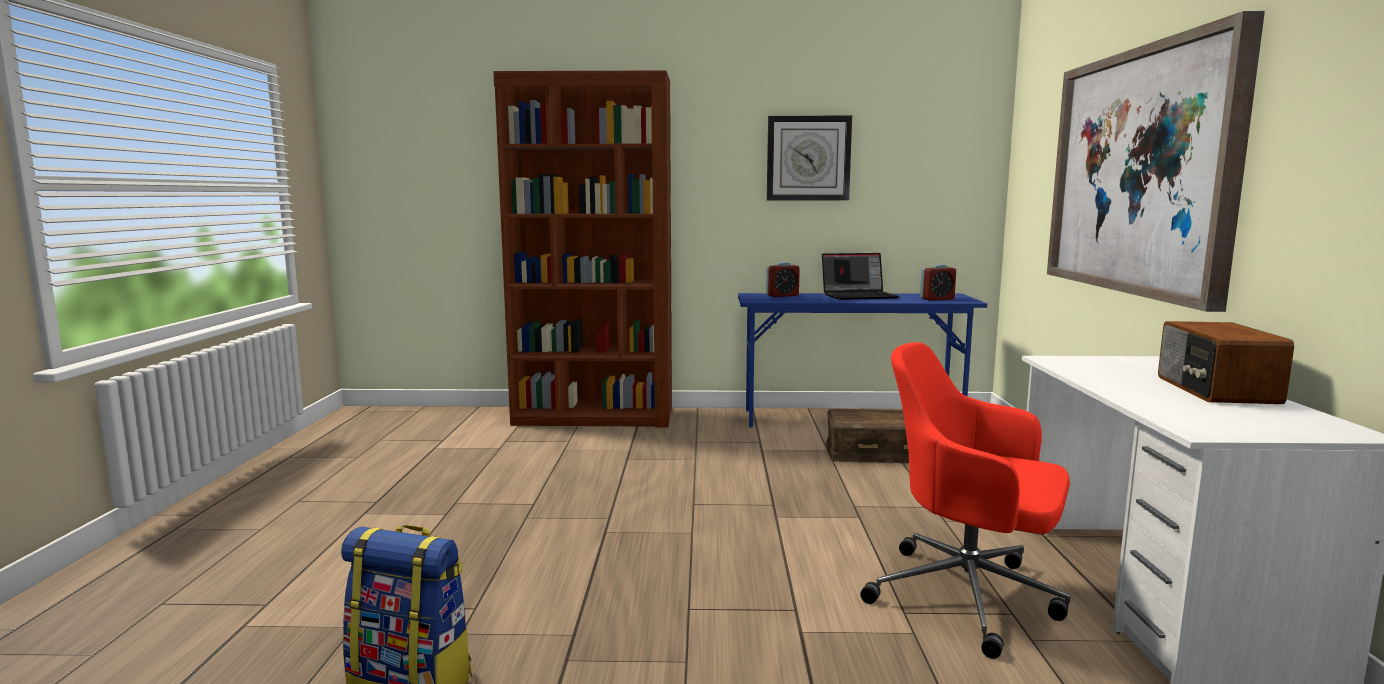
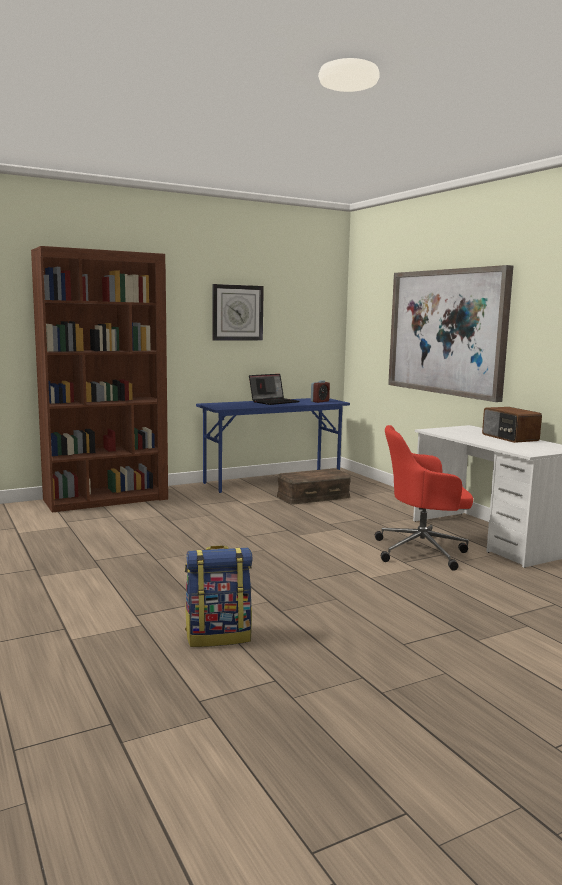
camera: 30 degrees left, 0 degrees up
(782, 295) = (228, 404): alarm clock -> none

